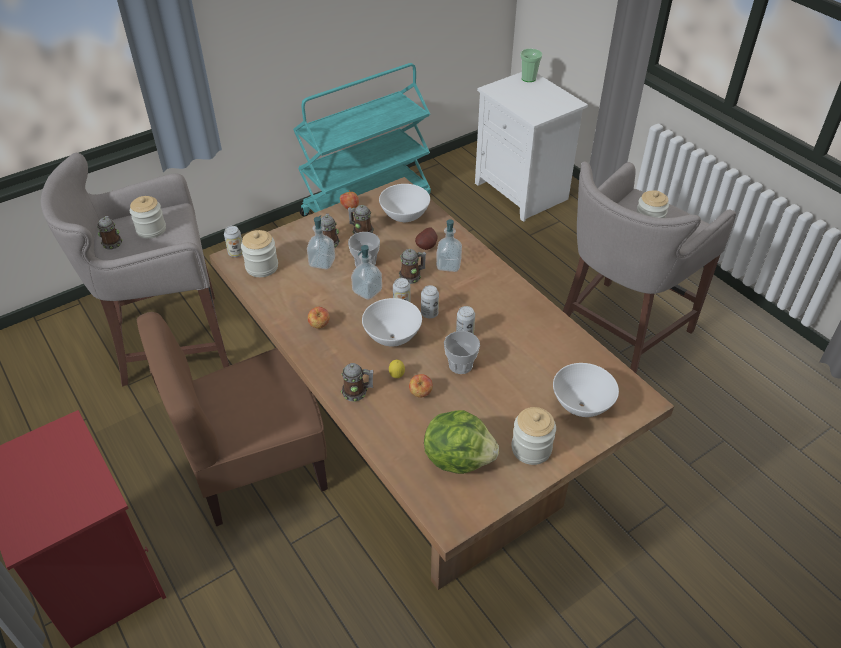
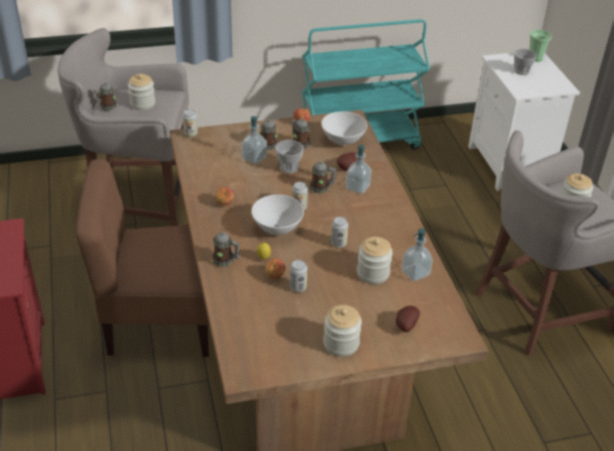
camera: 20 degrees right, 5 degrees down
(262, 267) = (205, 149): jar -> jar (373, 273)
(367, 291) = (278, 189): soap dispenser -> soap dispenser (415, 273)
(429, 313) = (319, 219): can -> can (298, 287)
(458, 458) = (277, 331): lettuce -> none
(460, 365) = (321, 265): cup -> cup (521, 71)
(582, 406) = (405, 325): white bowl -> potato

